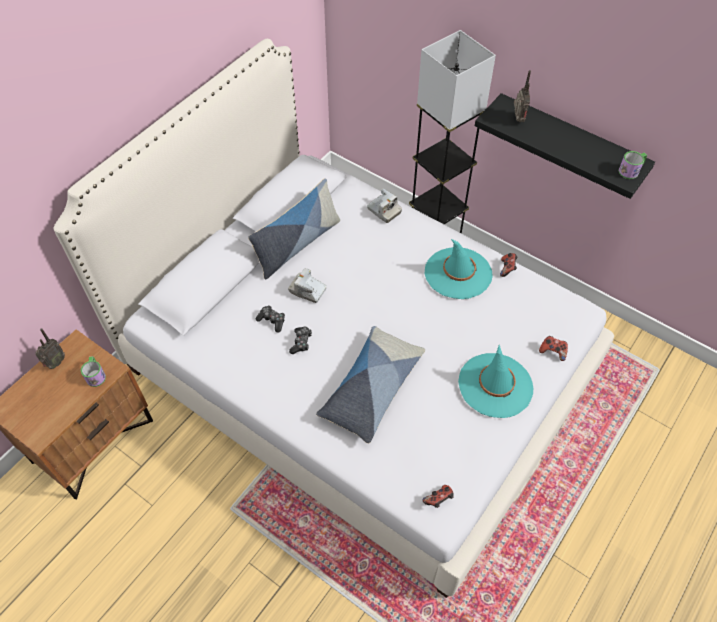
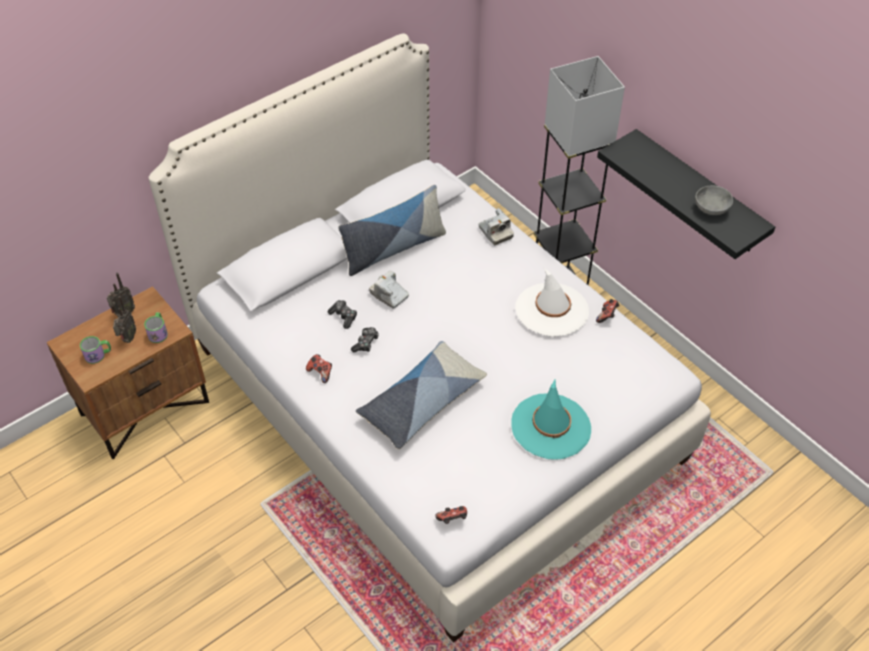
camera: 15 degrees right, 5 degrees down
(458, 273) = (552, 310): turquoise hat -> white hat
(517, 120) = (642, 159): radio -> radio (127, 339)
(553, 351) = (624, 407): game controller -> game controller (320, 372)
(595, 156) = (711, 209): none -> grey bowl
(631, 170) = (745, 230): mug -> mug (98, 355)

